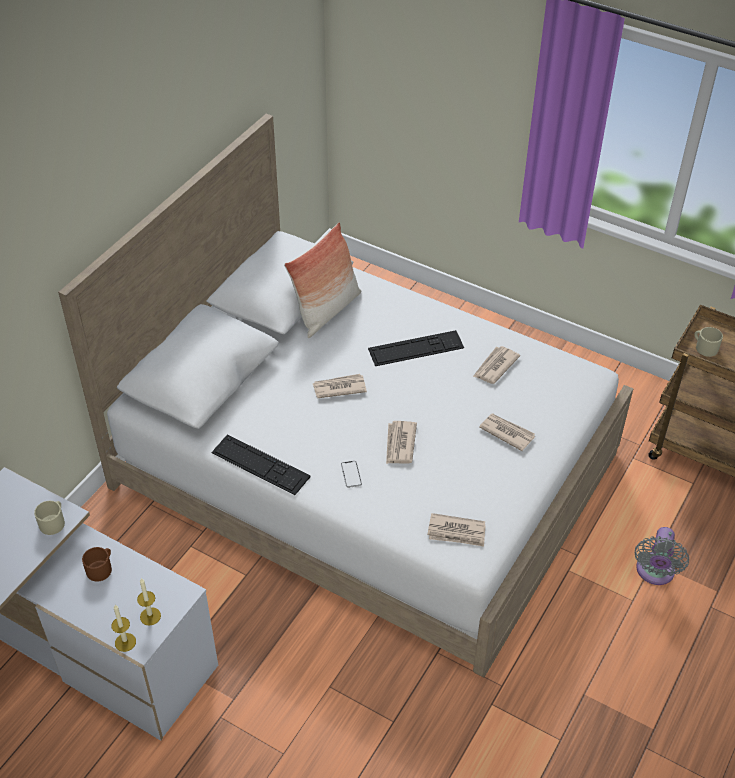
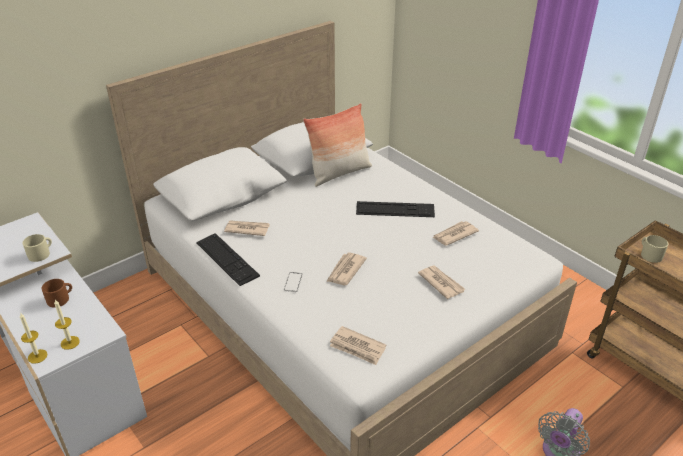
camera: 20 degrees right, 10 degrees down
(339, 387) = (319, 222): newspaper -> newspaper (247, 229)

